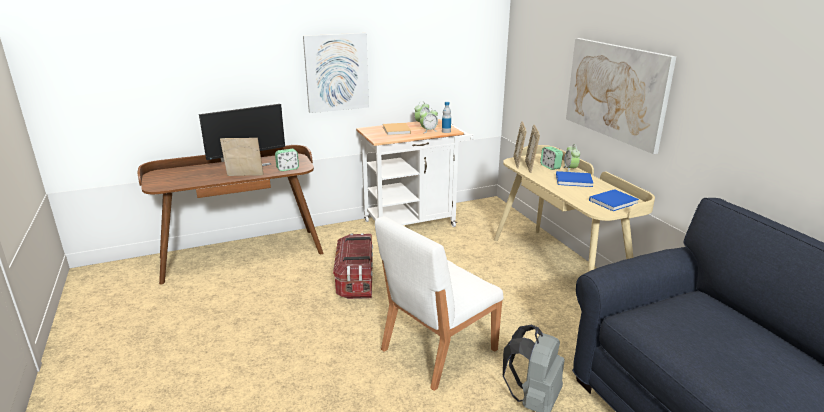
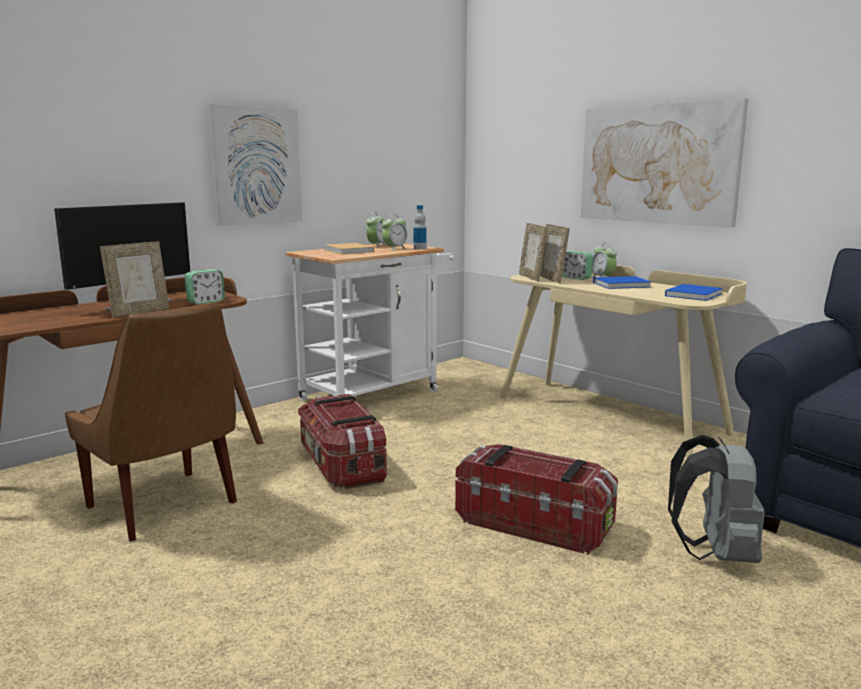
camera: 20 degrees left, 10 degrees down
(244, 176) = (139, 312): picture frame -> picture frame turned 150 degrees clockwise
(246, 292) = (165, 507): none -> brown chair
(437, 350) = (534, 524): white chair -> storage box

